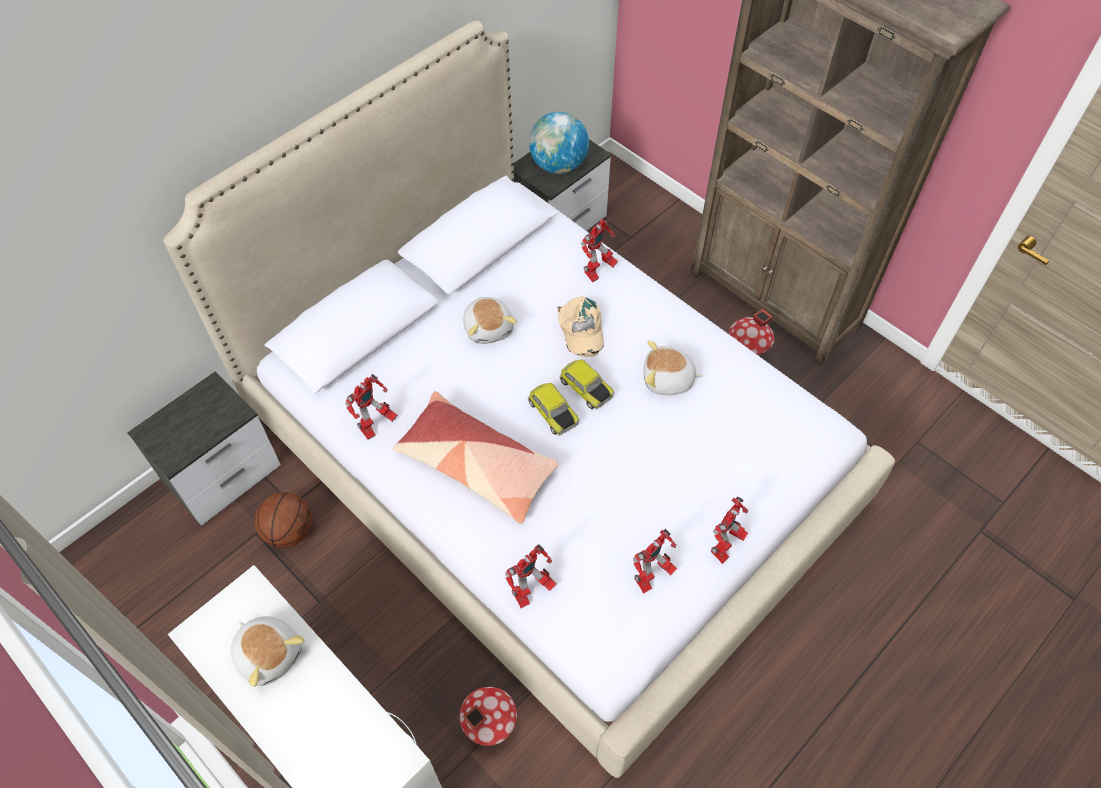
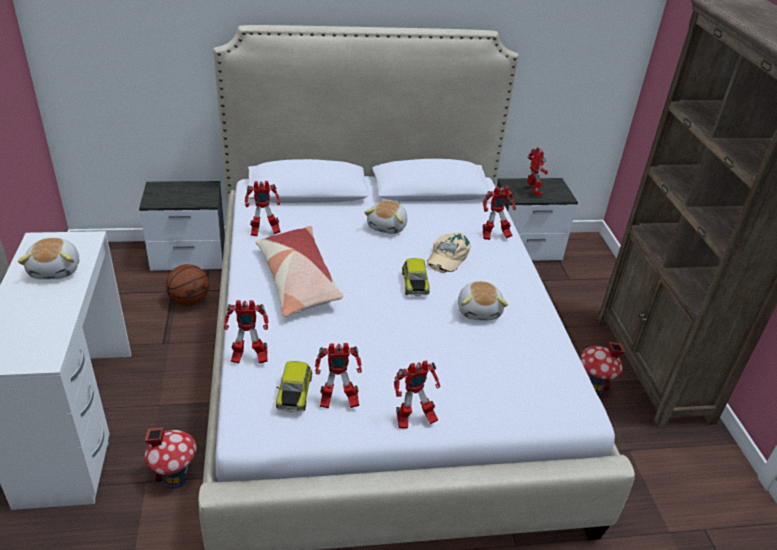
camera: 35 degrees right, 20 degrees down
(552, 413) = (377, 283): toy car -> toy car (293, 393)
(558, 165) = (533, 191): globe -> toy robot
(668, 380) = (479, 310): plush toy -> plush toy turned 135 degrees counterclockwise

